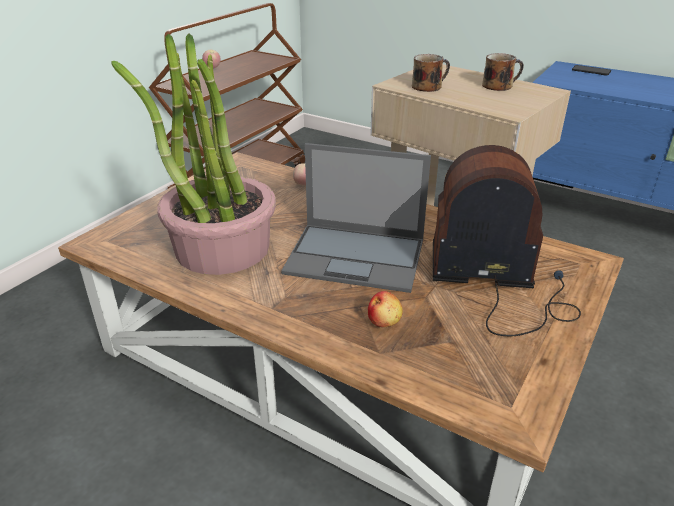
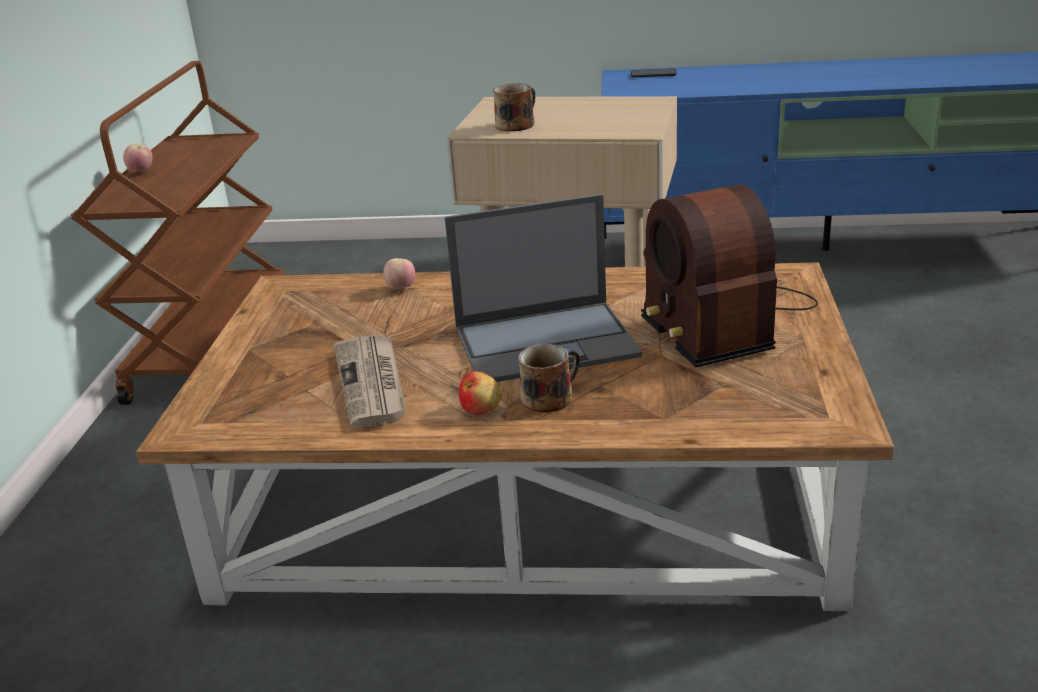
camera: 25 degrees left, 5 degrees down
(221, 248) = (372, 383): potted plant -> newspaper
(384, 321) = (640, 390): apple -> apple (481, 409)
(499, 85) = (595, 107): mug -> mug (549, 397)
(499, 283) = (722, 320): radio -> radio turned 90 degrees counterclockwise

